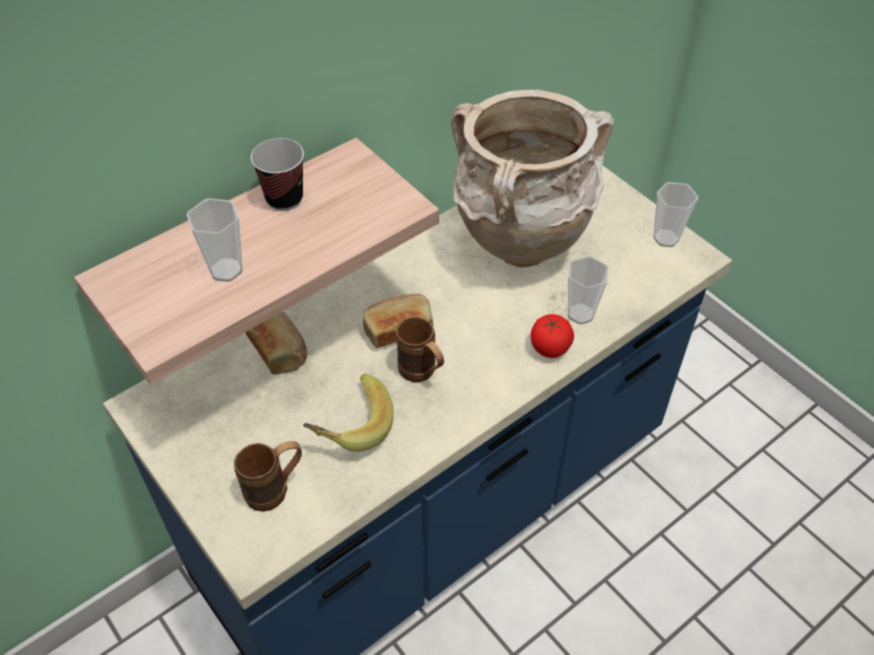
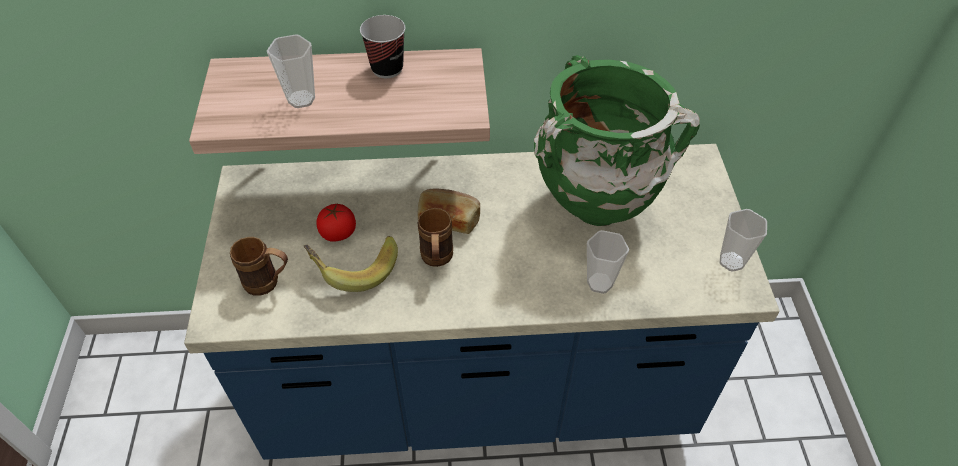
camera: 35 degrees right, 0 degrees up
(279, 349) = (356, 189): bread -> none
(518, 252) = (592, 209): beige vase -> green vase
(549, 347) = (551, 295): tomato -> tomato (338, 233)

